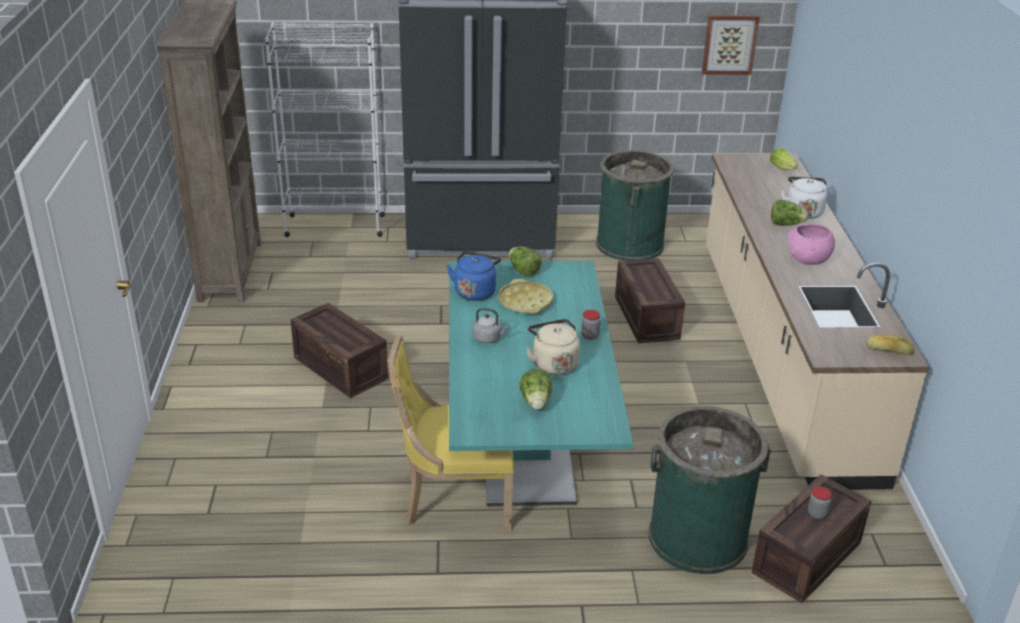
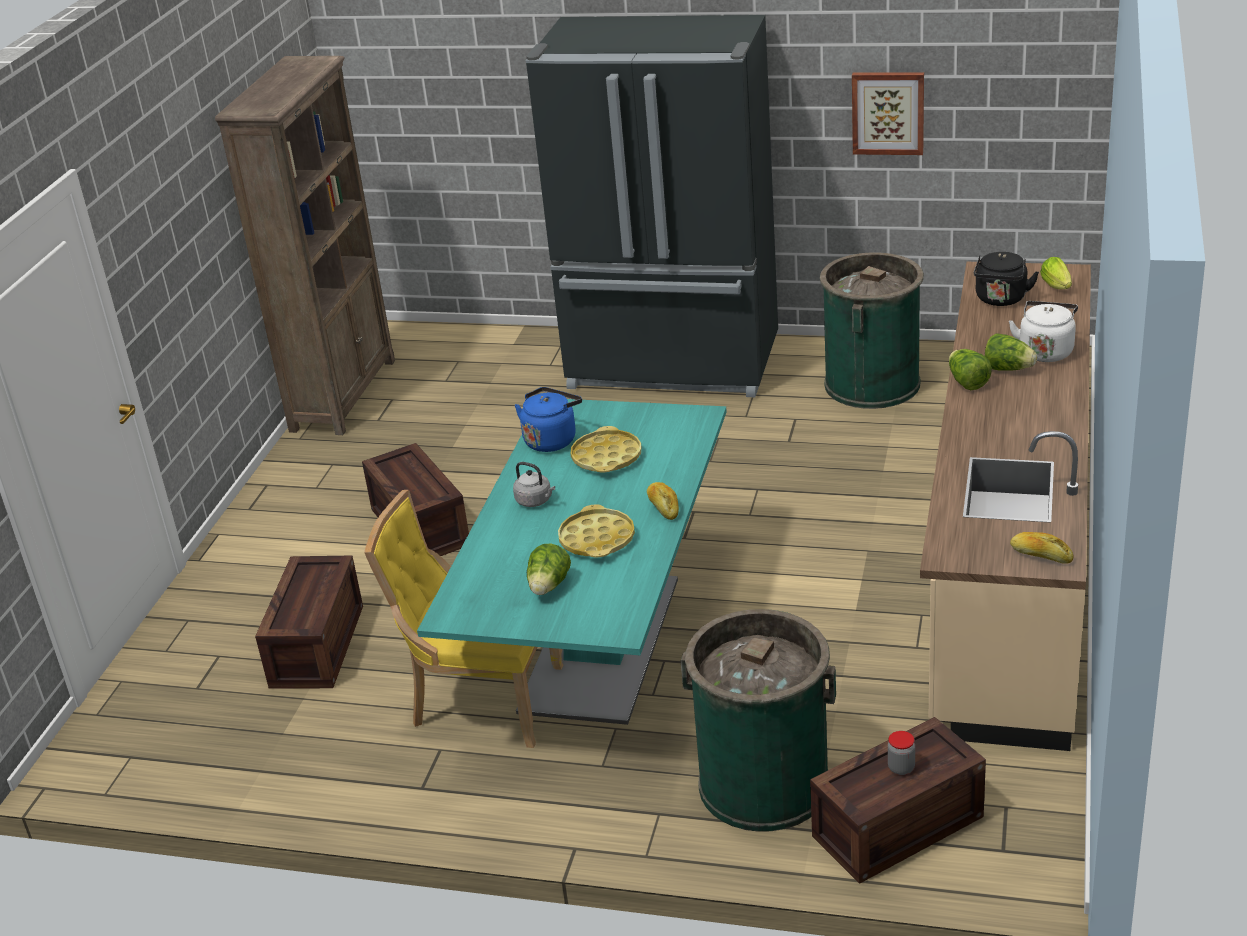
camera: 20 degrees right, 0 degrees up
(334, 226) = (493, 342): white bookcase -> none
(523, 271) = (626, 416): lettuce -> lettuce (967, 382)
(553, 363) = (597, 539): beige kettle -> yellow tray
(590, 336) = (663, 507): jar -> bread
(645, 317) = (842, 486): crate -> crate (315, 645)
(729, 44) = (1018, 104): picture -> picture (888, 112)
(751, 178) = (1001, 300): none -> black kettle
(808, 260) = (1007, 421): pink bowl -> none

